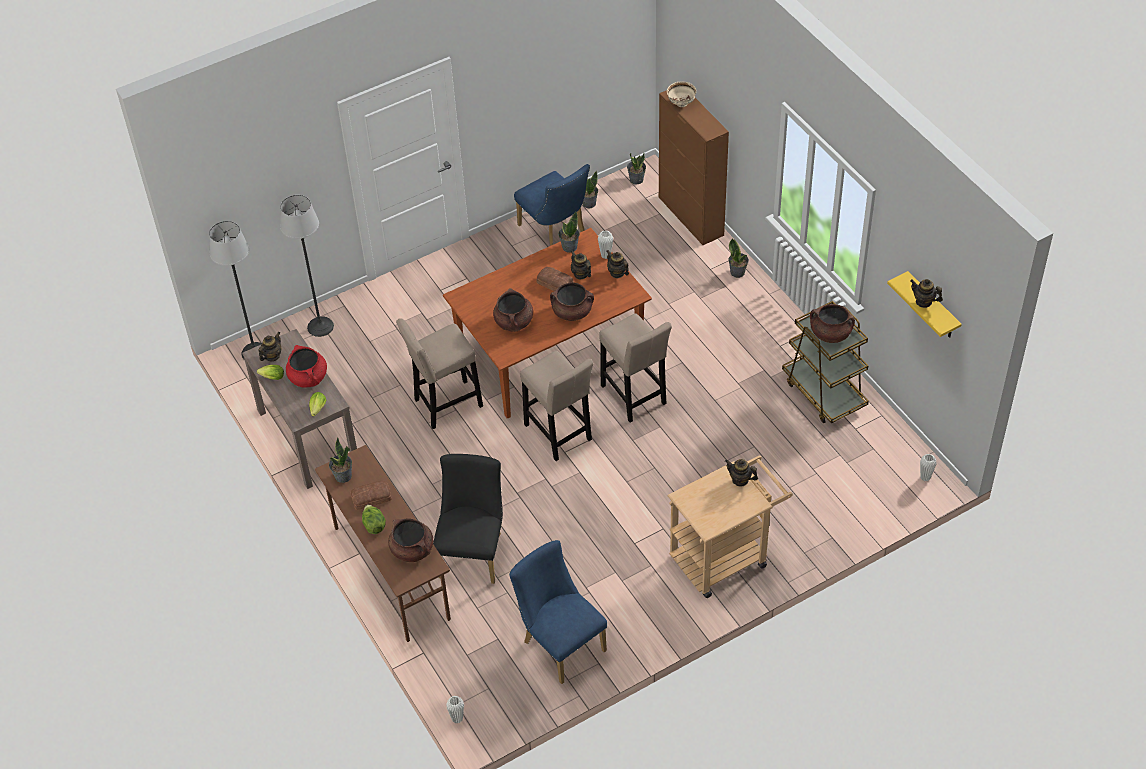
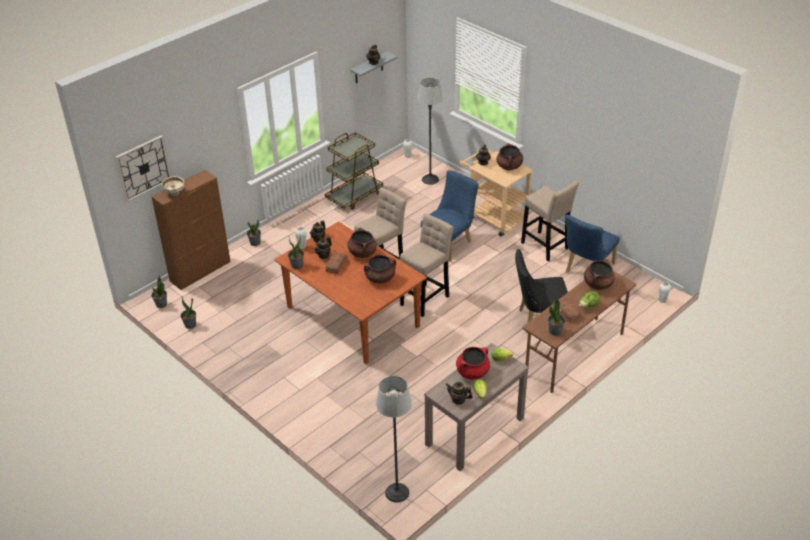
camera: 105 degrees left, 10 degrees down
(320, 326) = (356, 455): floor lamp -> floor lamp (430, 179)
(445, 405) = (417, 361): beige stool -> beige stool (546, 247)
(555, 232) = (225, 337): blue chair -> blue chair (450, 244)
(687, 50) = (143, 168): none -> wall clock
(830, 334) = (353, 147): brown cooking pot -> brown cooking pot (509, 166)
(932, 307) = (368, 68): yellow shelf -> grey shelf

